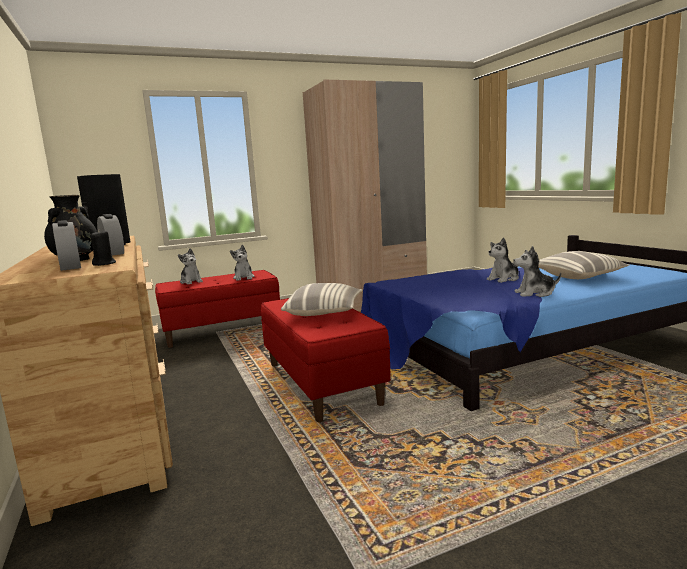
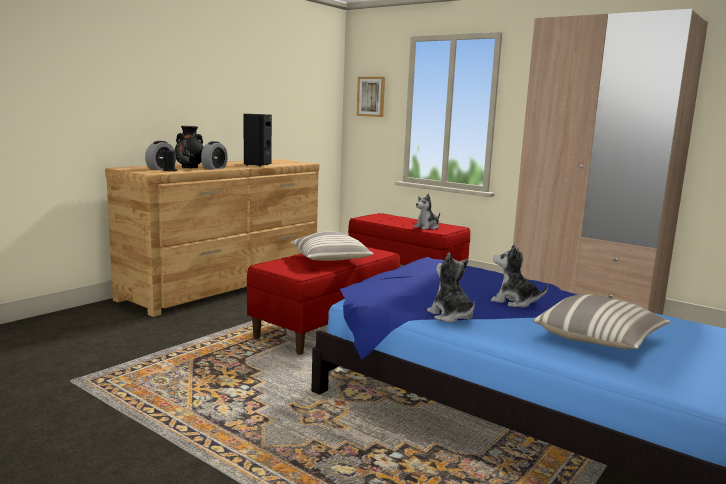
camera: 60 degrees right, 0 degrees up
(97, 158) = (371, 96): none -> picture
(191, 281) = (395, 218): plush toy -> none

